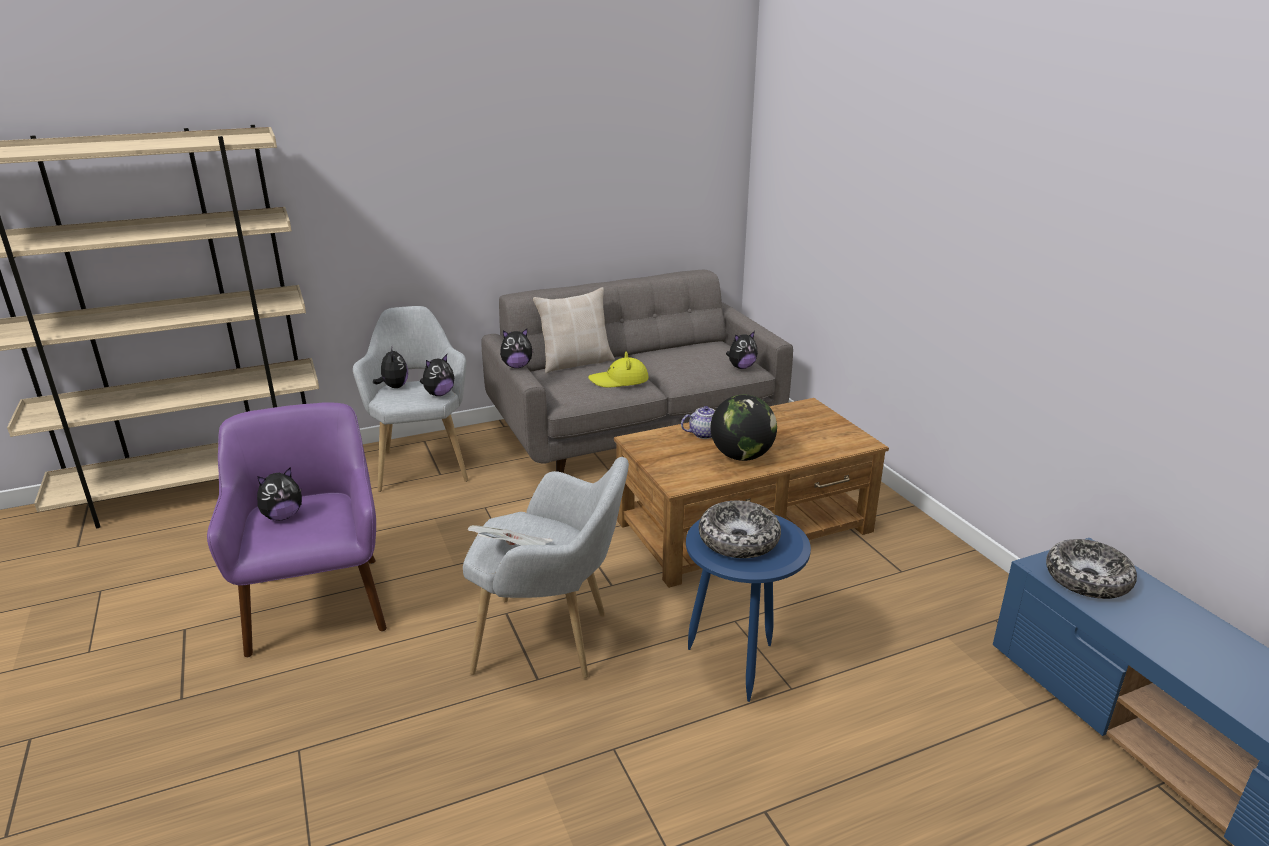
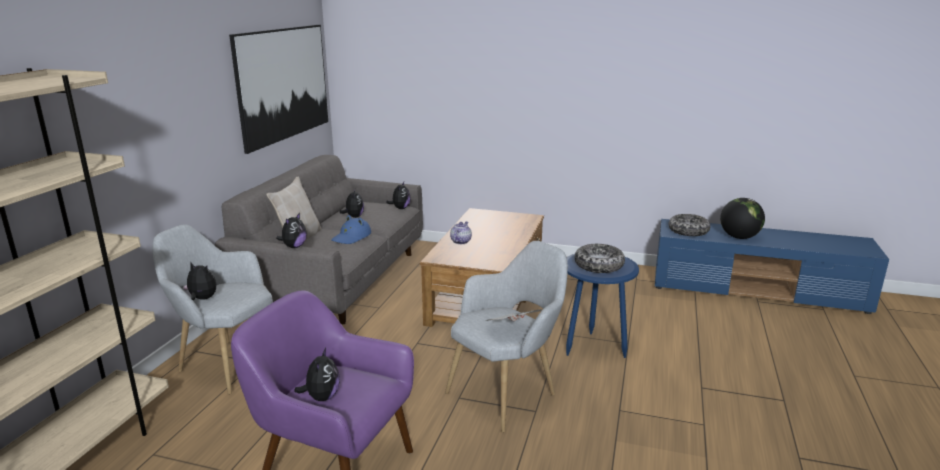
camera: 50 degrees left, 5 degrees down
(439, 394) = (253, 288): plush toy -> plush toy (354, 217)
(619, 380) = (351, 237): yellow hat -> blue hat
(646, 168) = (284, 84): none -> picture
(741, 456) = (499, 243): globe -> globe (739, 237)

